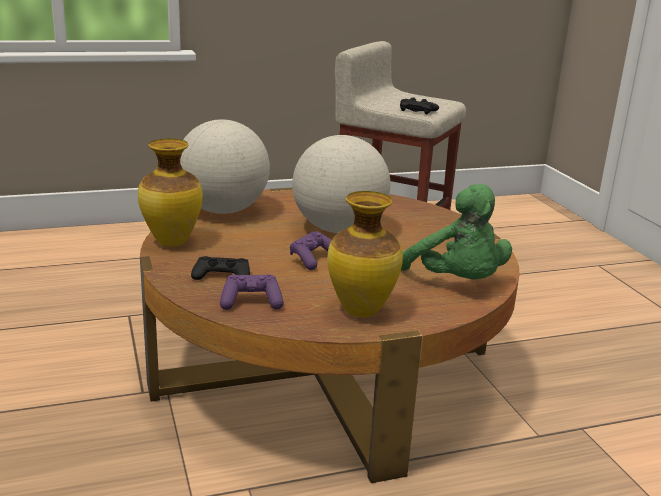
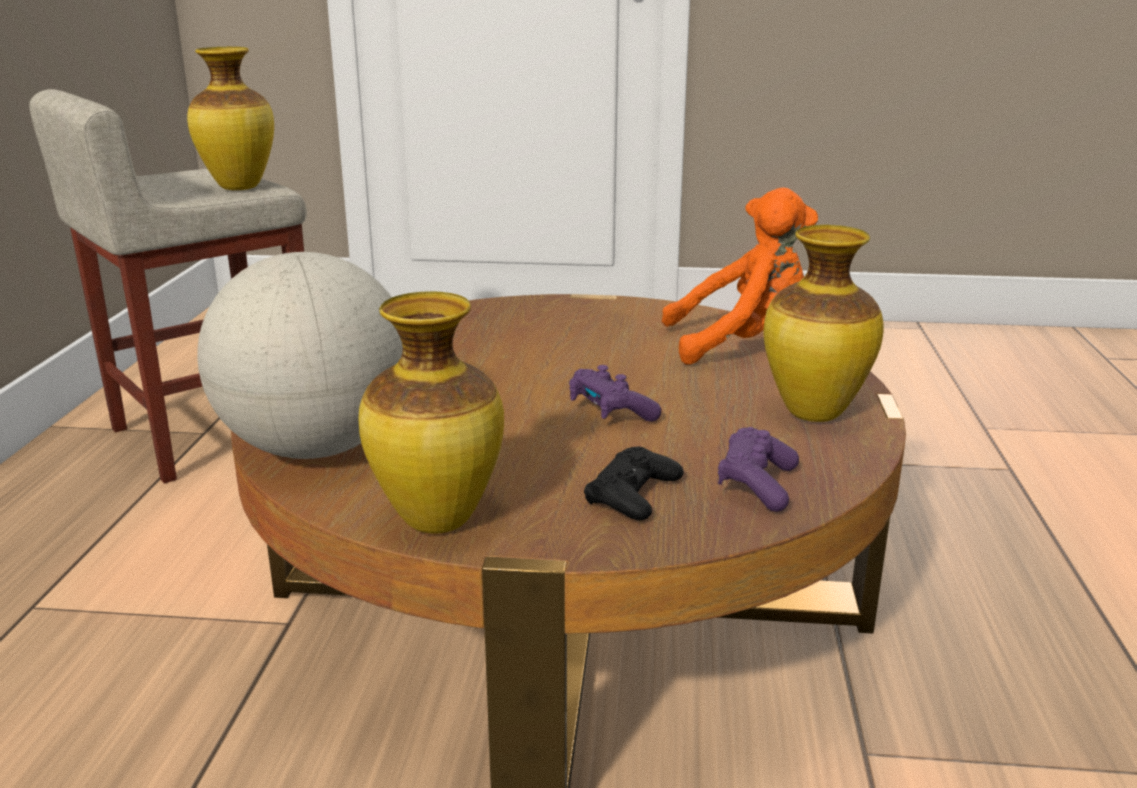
camera: 65 degrees left, 0 degrees up
(339, 229) = (503, 373): globe -> none
(417, 110) = (239, 188): black game controller -> vase
(457, 282) = (742, 344): green plush toy -> orange plush toy

